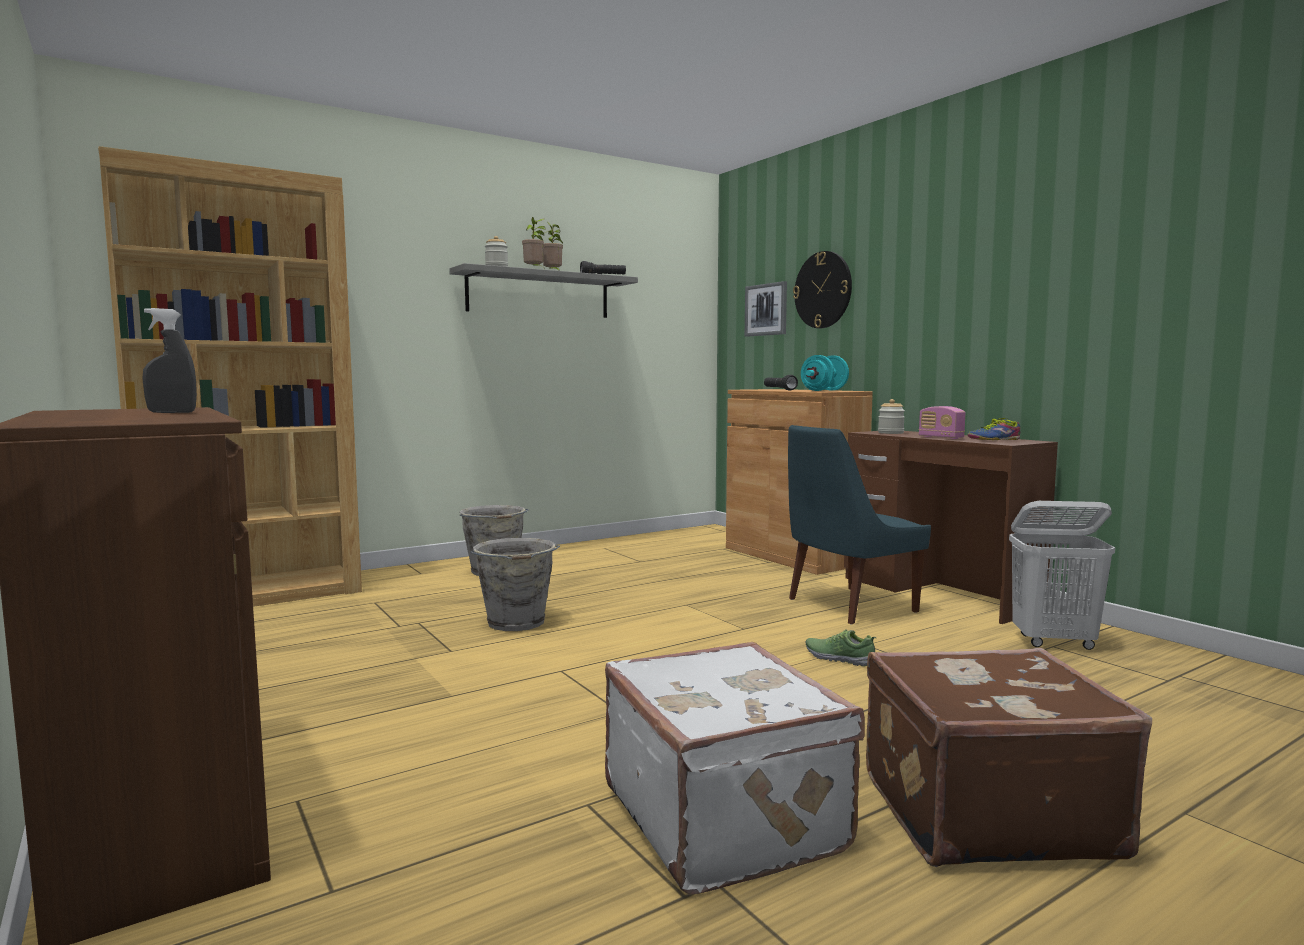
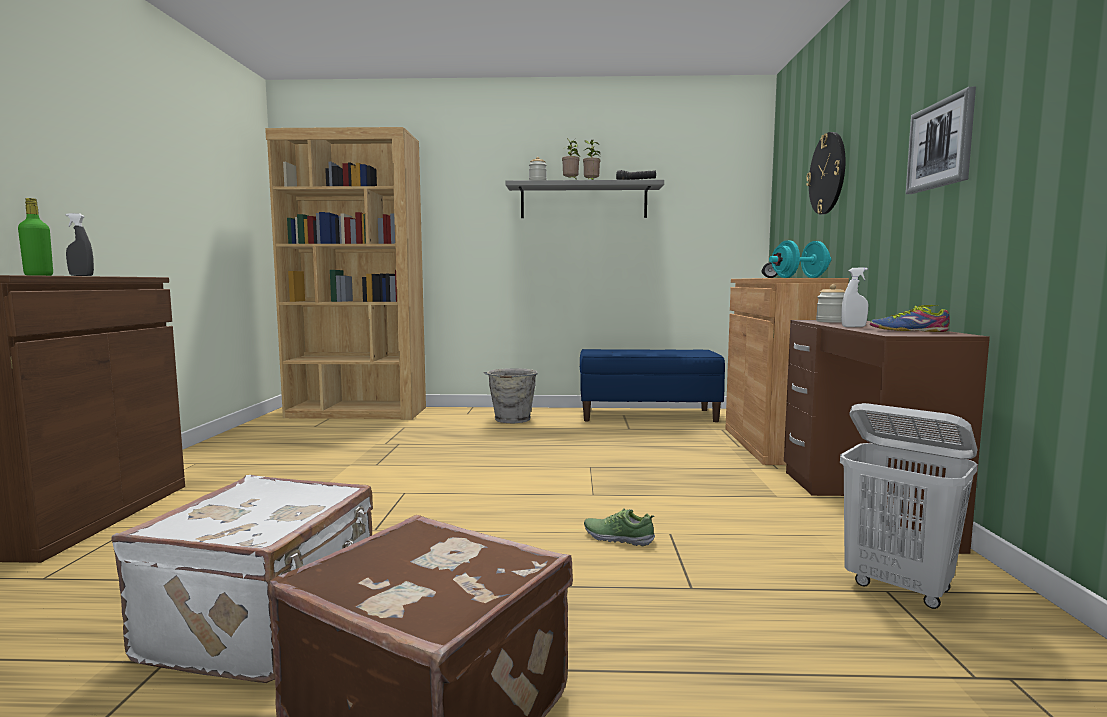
camera: 35 degrees right, 0 degrees up
(94, 415) = (38, 275): none -> green bottle
(516, 623) = (449, 455): grey bucket -> none
(629, 544) = (648, 415): none -> blue bench
(766, 309) = (794, 200): picture -> picture (941, 145)
(839, 658) = (618, 538): shoe -> shoe turned 45 degrees counterclockwise
(847, 606) = (730, 497): blue chair -> none
(941, 438) = (853, 327): radio -> white spray bottle

